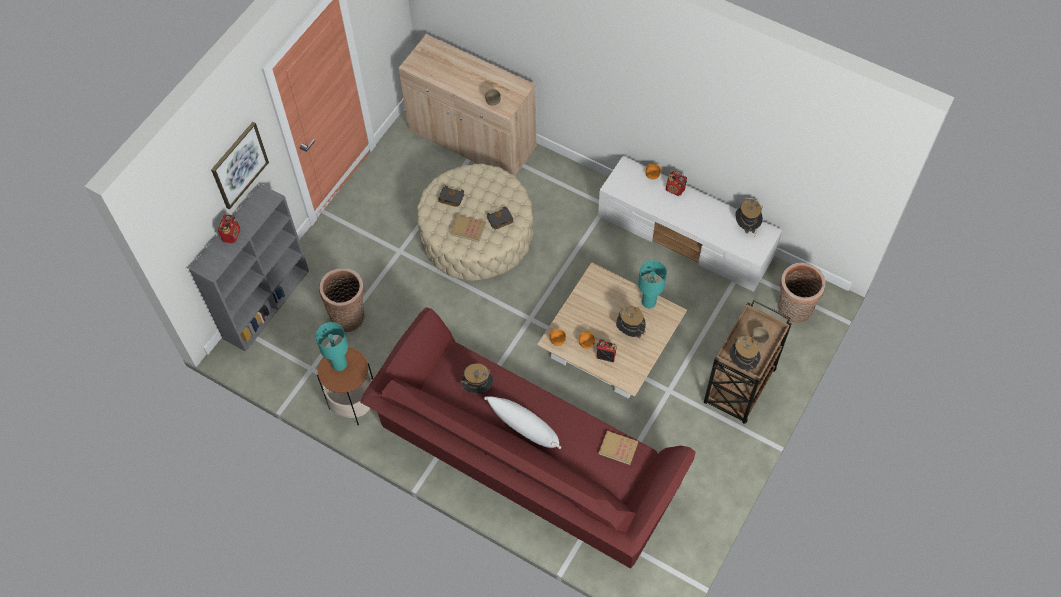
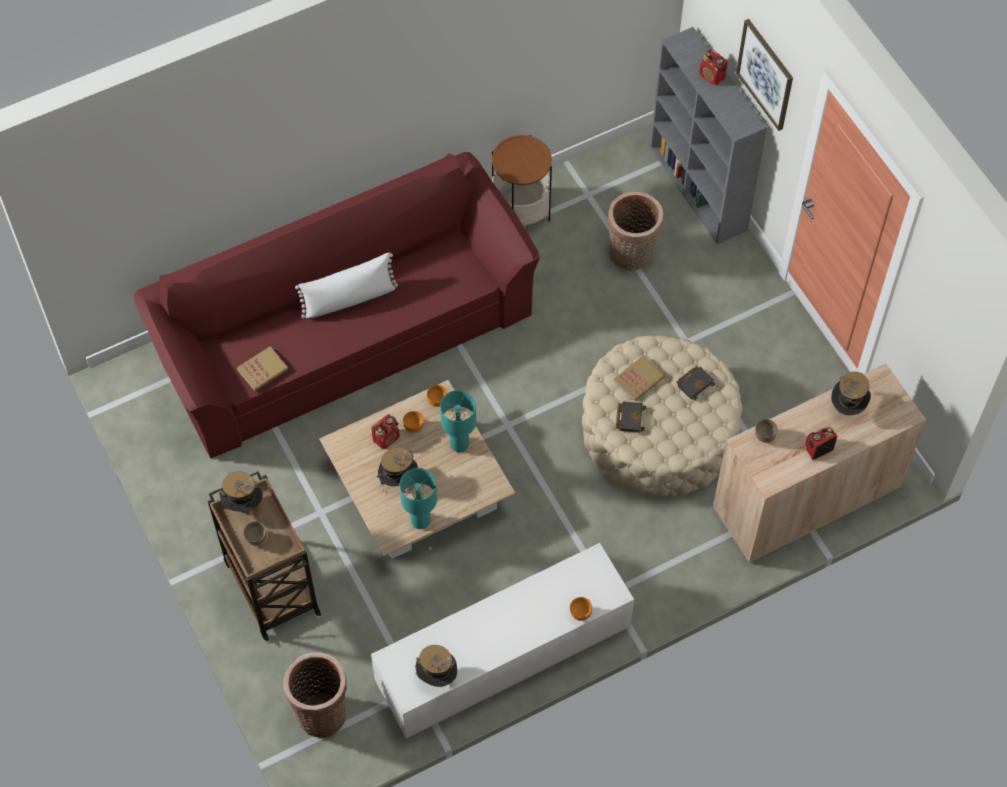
camera: 120 degrees right, 0 degrees up
(339, 364) = (529, 159): turquoise table lamp -> turquoise table lamp (459, 444)
(478, 388) = (425, 282): hat -> hat (847, 407)
(675, 190) = (543, 627): radio -> radio (818, 449)

